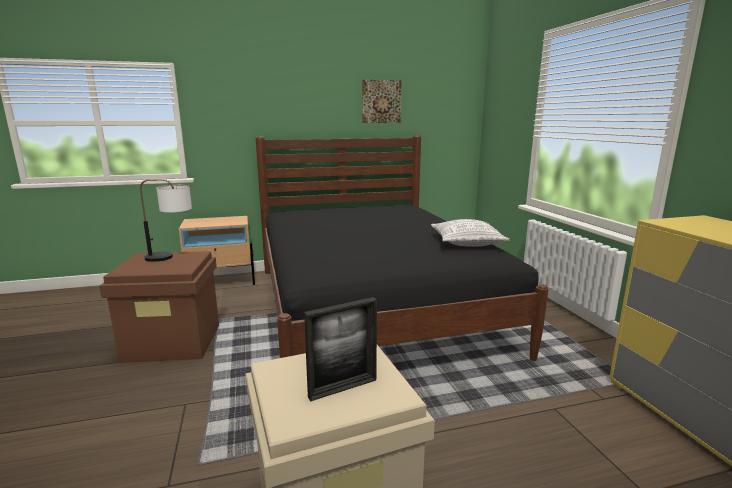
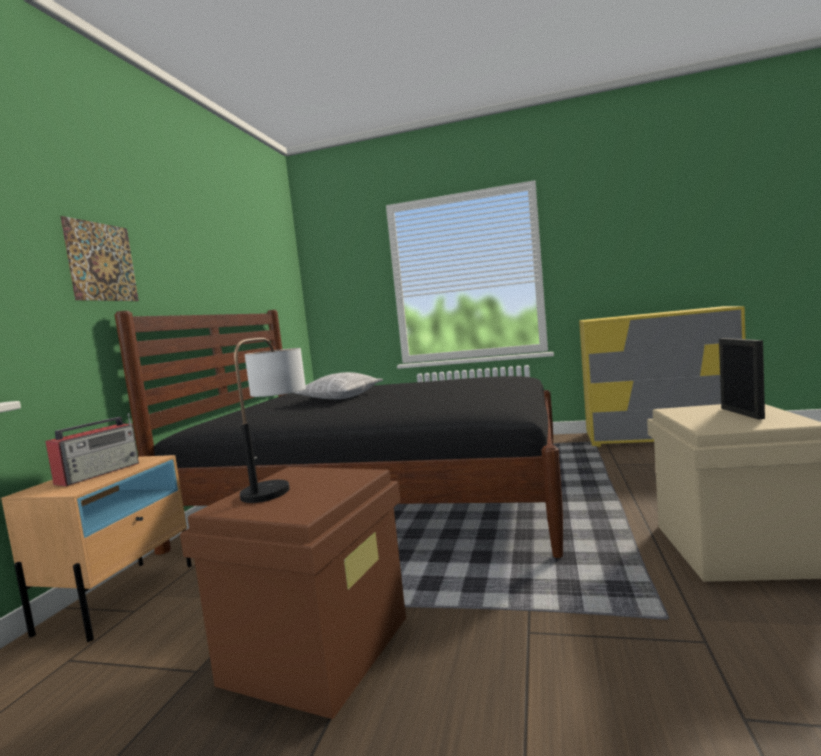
camera: 60 degrees left, 10 degrees down
(215, 221) = (100, 473): none -> radio
(381, 101) = (234, 268): picture -> picture (101, 262)
(466, 243) = (474, 378): pillow -> pillow (340, 397)

